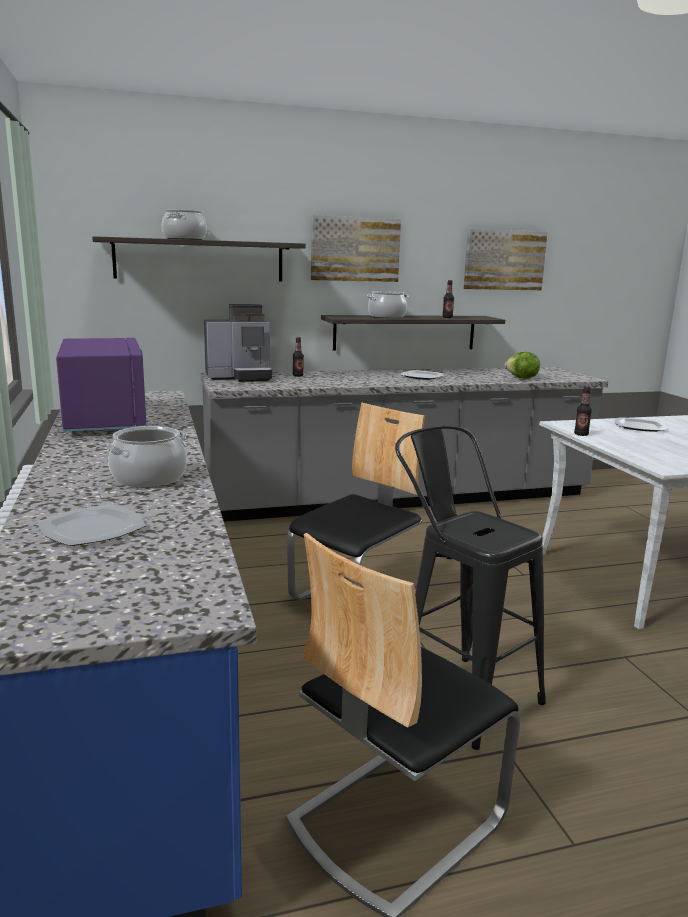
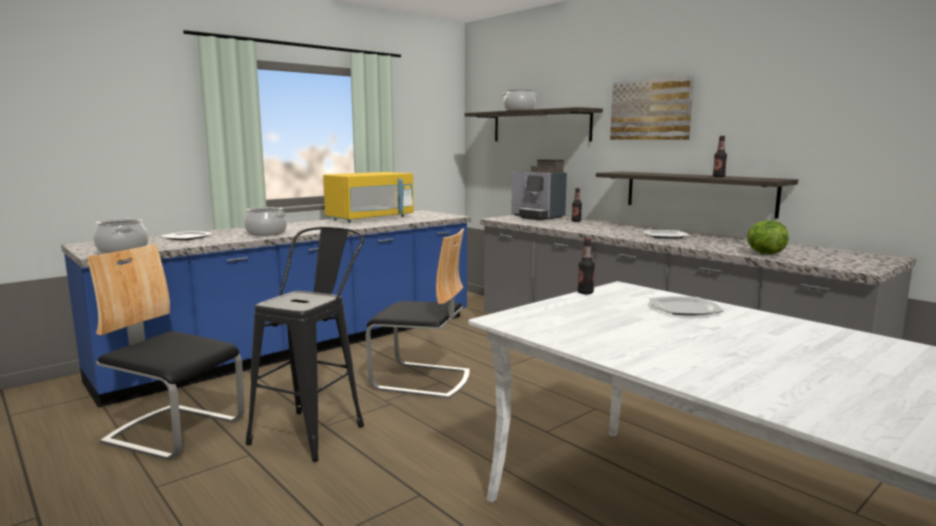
camera: 65 degrees right, 5 degrees down
(105, 420) = (370, 219): purple microwave -> yellow microwave
(387, 316) = (661, 174): cooking pot -> cooking pot (123, 250)
(504, 260) = (826, 110): picture -> none

